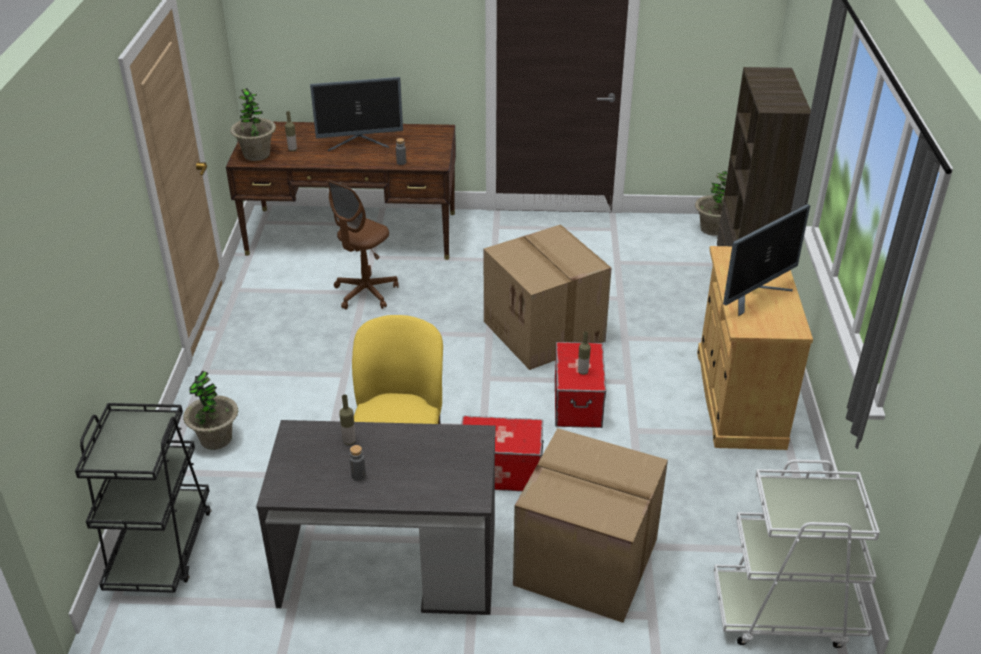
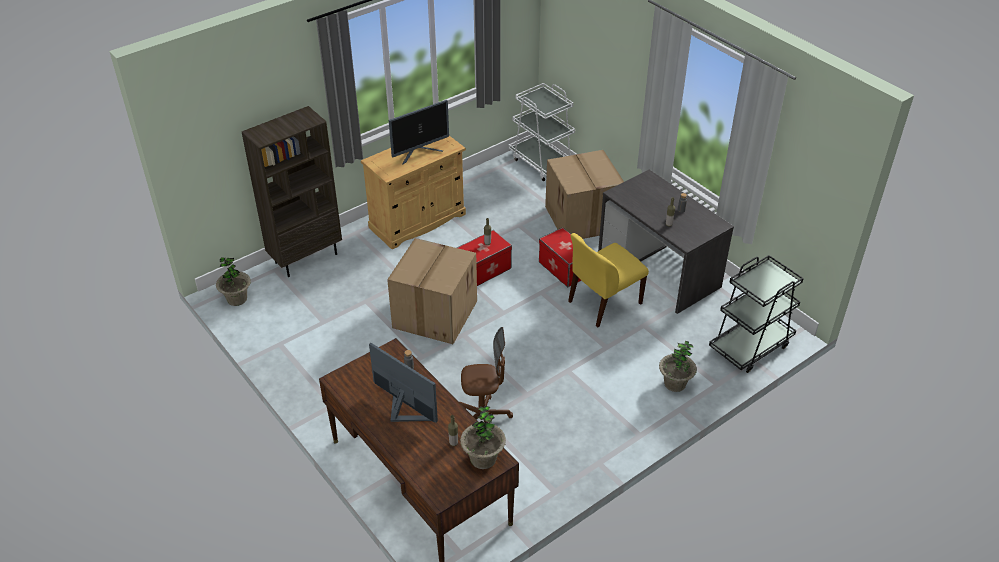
camera: 130 degrees left, 5 degrees up
(755, 295) = (420, 152): monitor -> monitor turned 135 degrees clockwise

